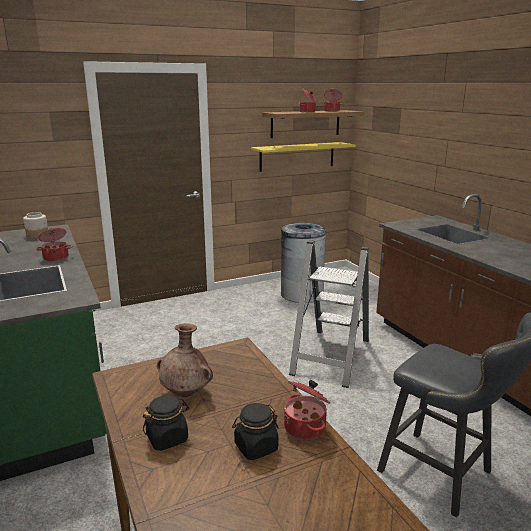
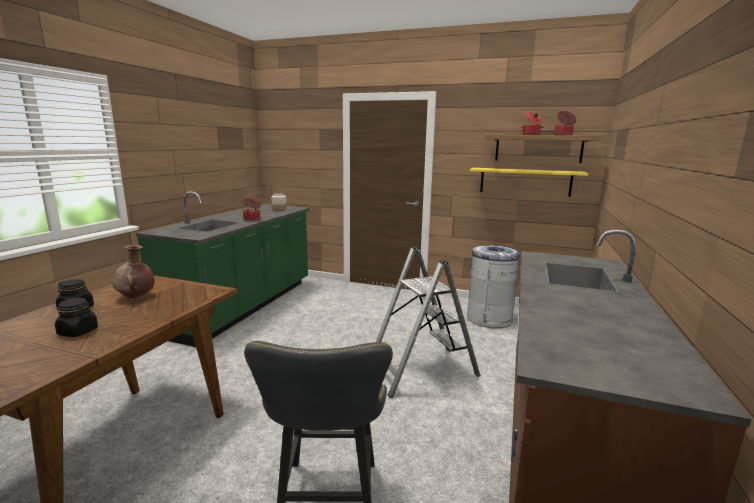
camera: 45 degrees right, 5 degrees down
(306, 427) = (115, 338): cooking pot -> none

